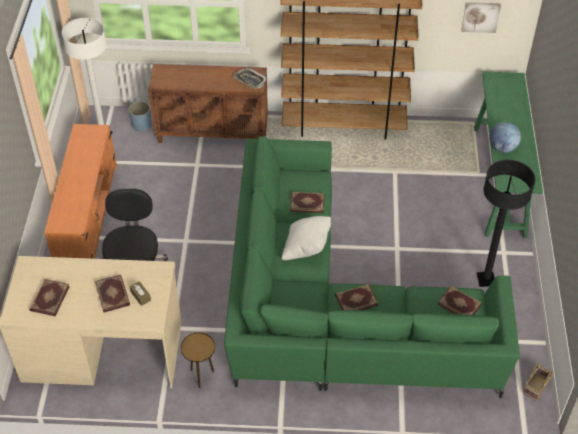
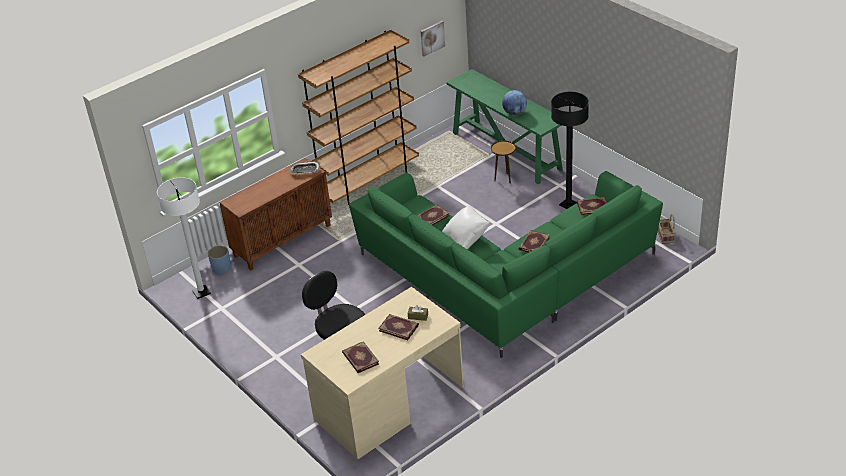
camera: 40 degrees left, 10 degrees down
(87, 216) = (263, 342): orange tv stand -> none
(201, 376) = (472, 368): brown side table -> brown side table (504, 179)

